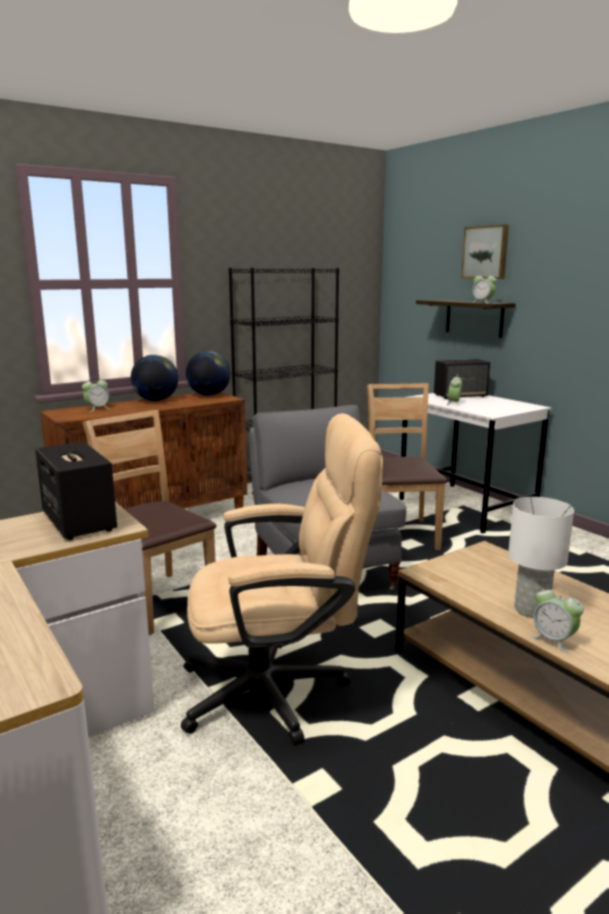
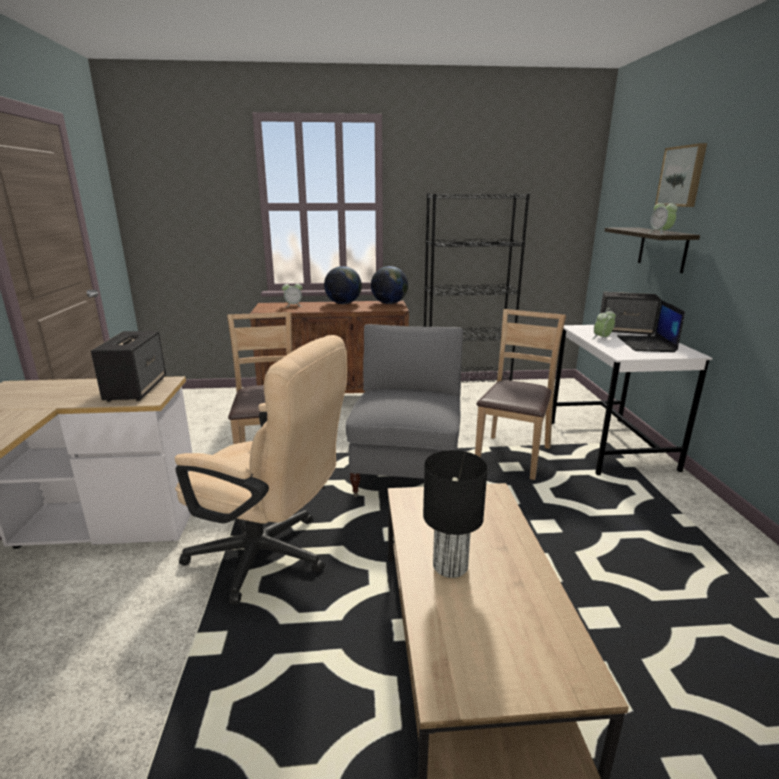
camera: 30 degrees right, 5 degrees up
(493, 404) = (646, 344): none -> laptop
(532, 610) = (450, 566): white table lamp -> black table lamp
(553, 640) = (426, 604): alarm clock -> none

